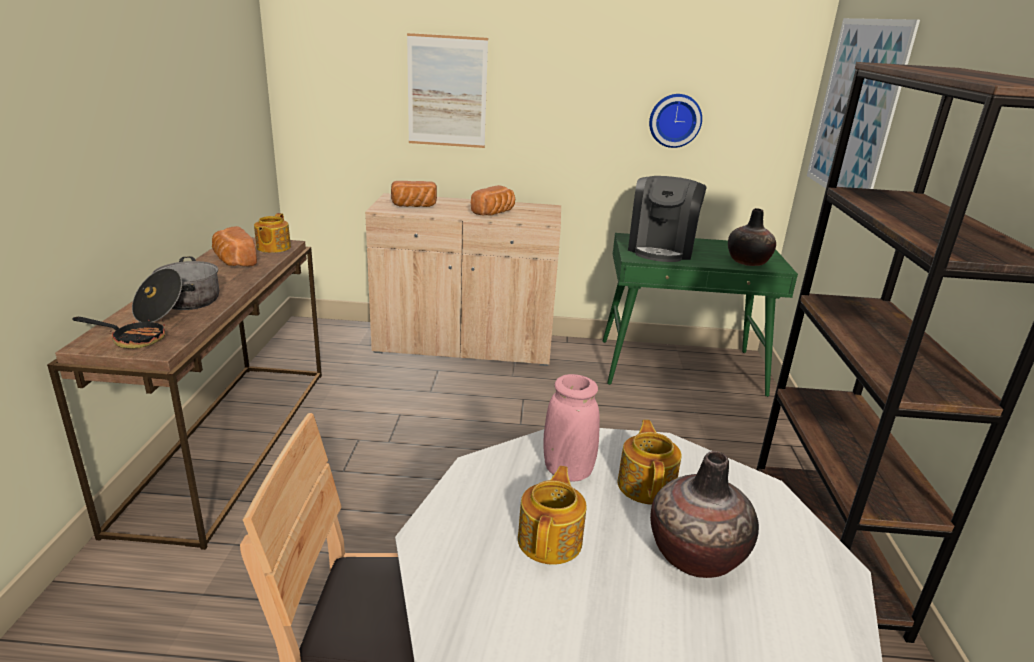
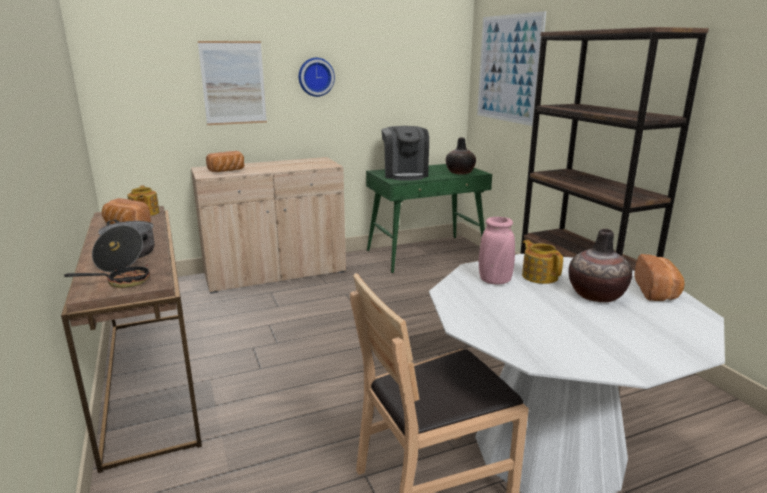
camera: 25 degrees left, 5 degrees down
(495, 213) = (291, 166): bread -> bread (658, 292)
(551, 540) = (526, 309): teapot -> none
(674, 120) = (392, 89): wall clock -> wall clock (315, 77)

